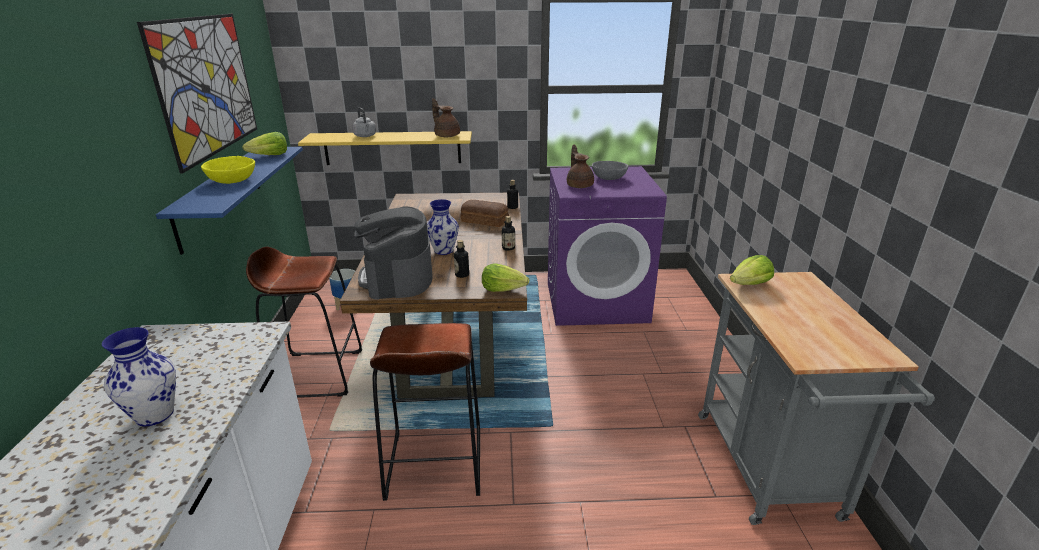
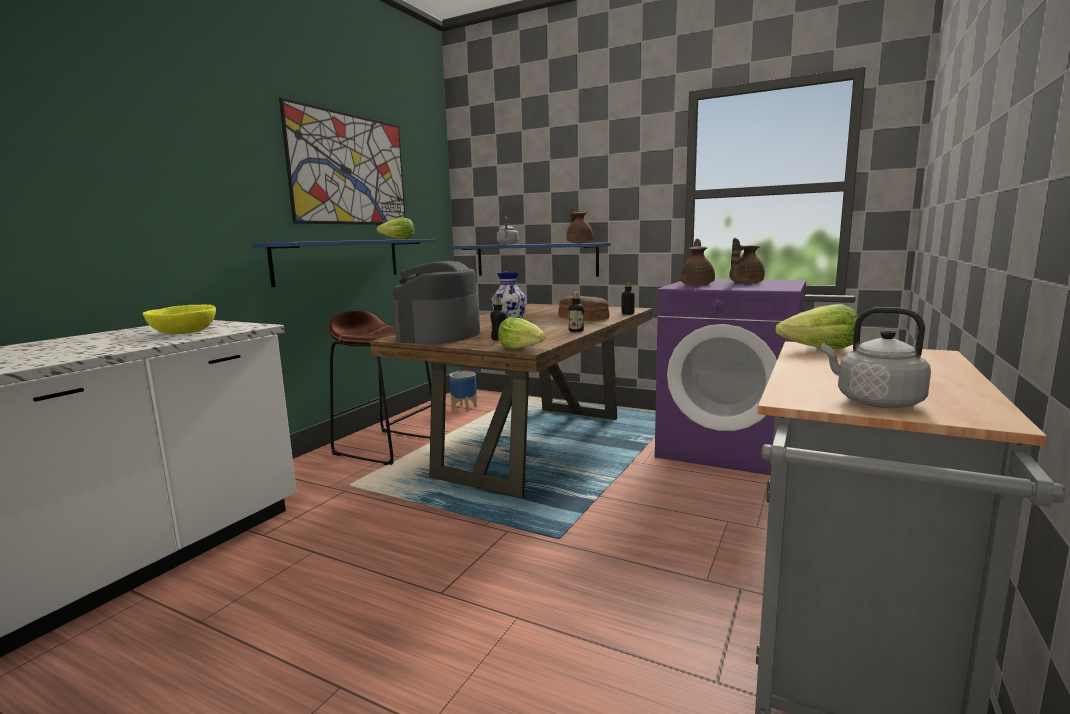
camera: 30 degrees right, 15 degrees down
(154, 415) = (101, 344): vase -> none
(232, 180) = (340, 240): yellow bowl -> yellow bowl (184, 332)
(392, 148) = (535, 260): yellow shelf -> blue shelf
(434, 463) = (405, 534): brown stool -> none
(608, 178) = (744, 283): grey bowl -> brown teapot
(836, 351) = (874, 402): none -> grey kettle

